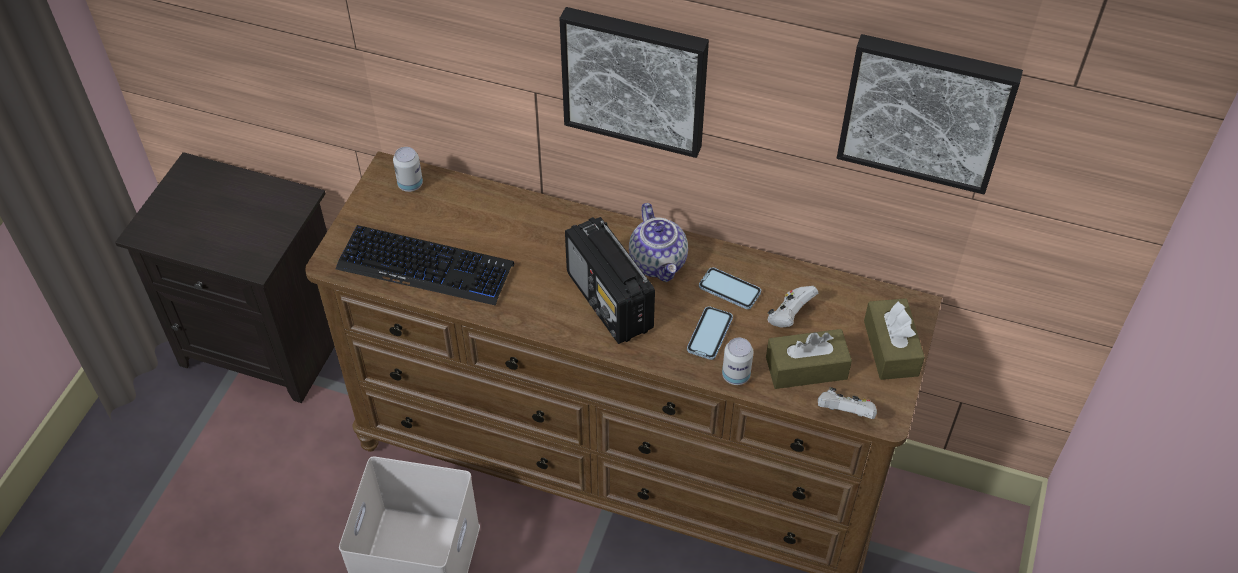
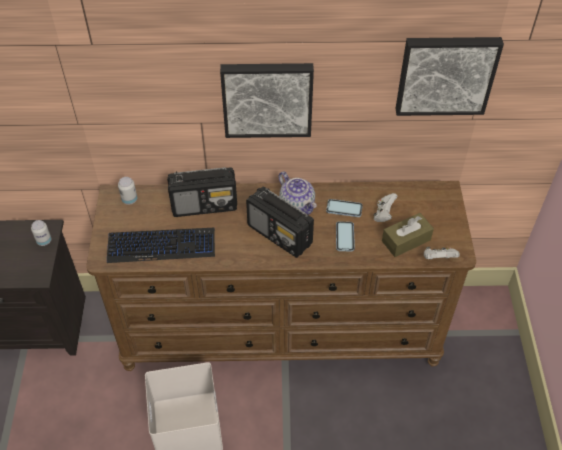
camera: 20 degrees left, 0 degrees up
(517, 224) = (205, 205): none -> radio
(736, 375) = (370, 256): can -> can (44, 241)
(891, 348) = (445, 216): brown tissue box -> none

